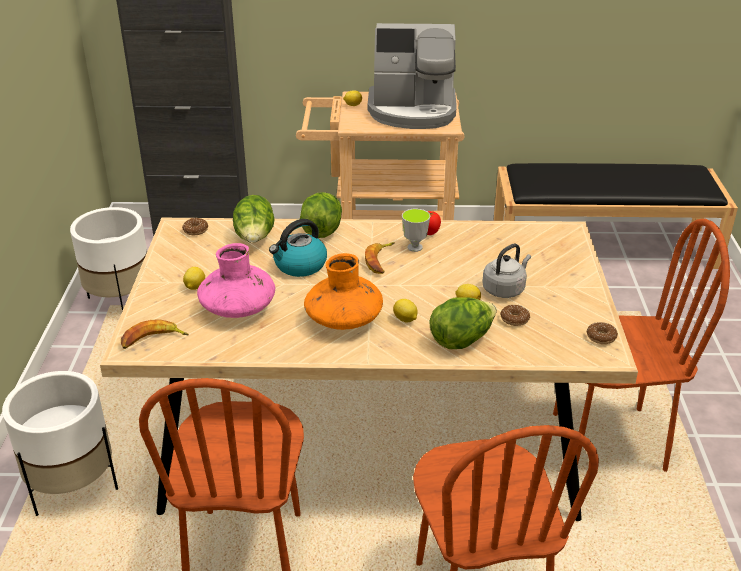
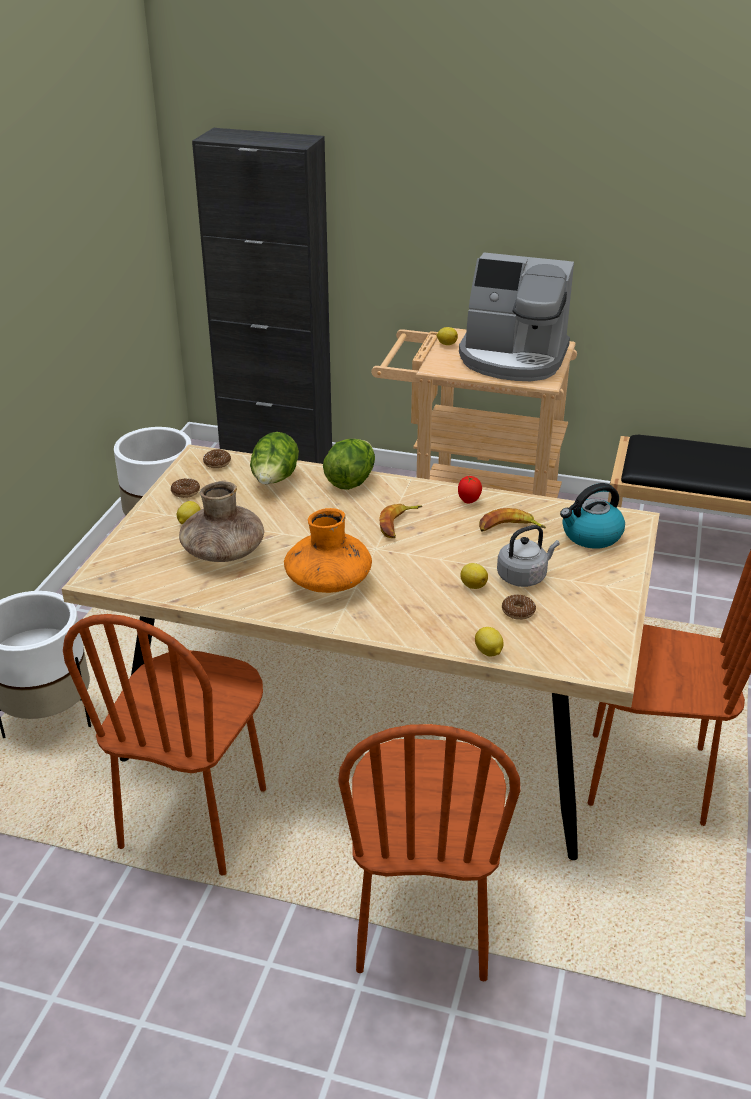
camera: 15 degrees right, 0 degrees up
(153, 340) = (123, 572): banana -> banana (509, 528)
(238, 308) = (223, 553): pink vase -> brown vase
(299, 266) = (308, 516): kettle -> kettle (590, 536)
(405, 320) = (395, 593): lemon -> lemon (488, 652)
(415, 247) = (444, 515): cup -> none
(461, 340) = (446, 625): lettuce -> none
(601, 337) = (609, 648): donut -> donut (185, 492)

